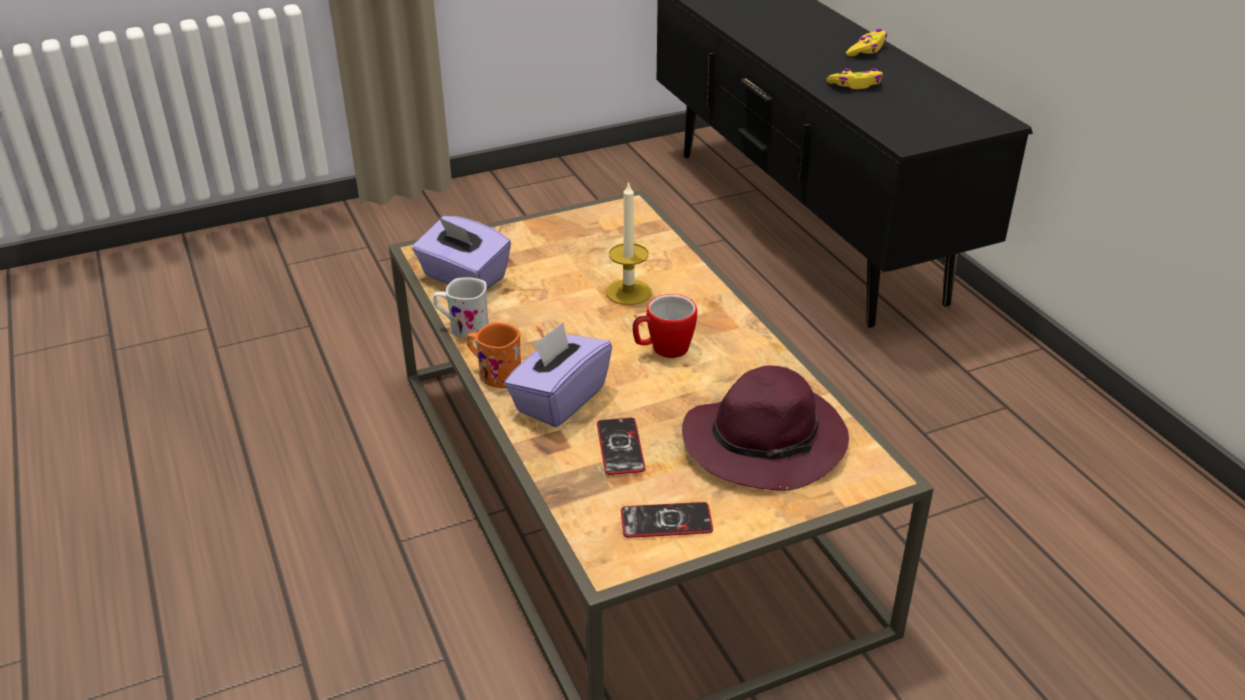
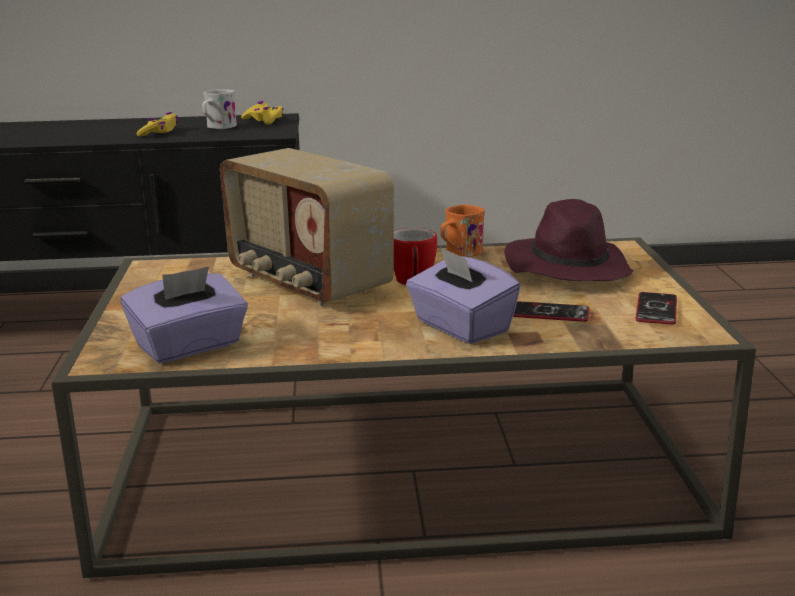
camera: 70 degrees left, 15 degrees down
(462, 327) = (292, 356): white mug -> white mug (218, 127)
(494, 374) = (394, 349): orange mug -> orange mug (459, 253)
(628, 292) = (306, 283): candle -> radio
(866, 50) = (102, 123): yellow game controller -> yellow game controller (264, 120)

